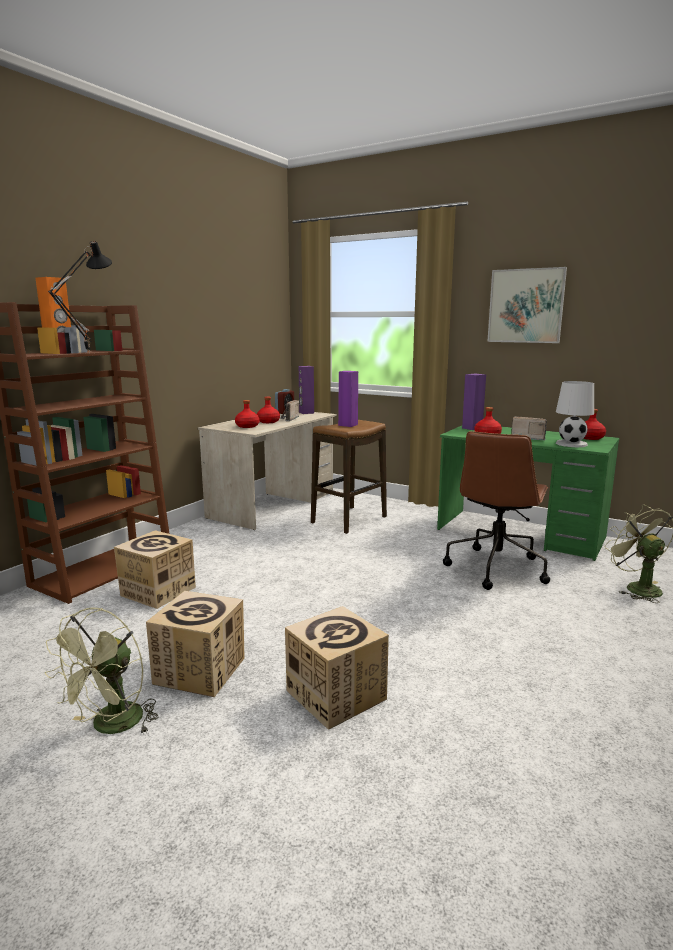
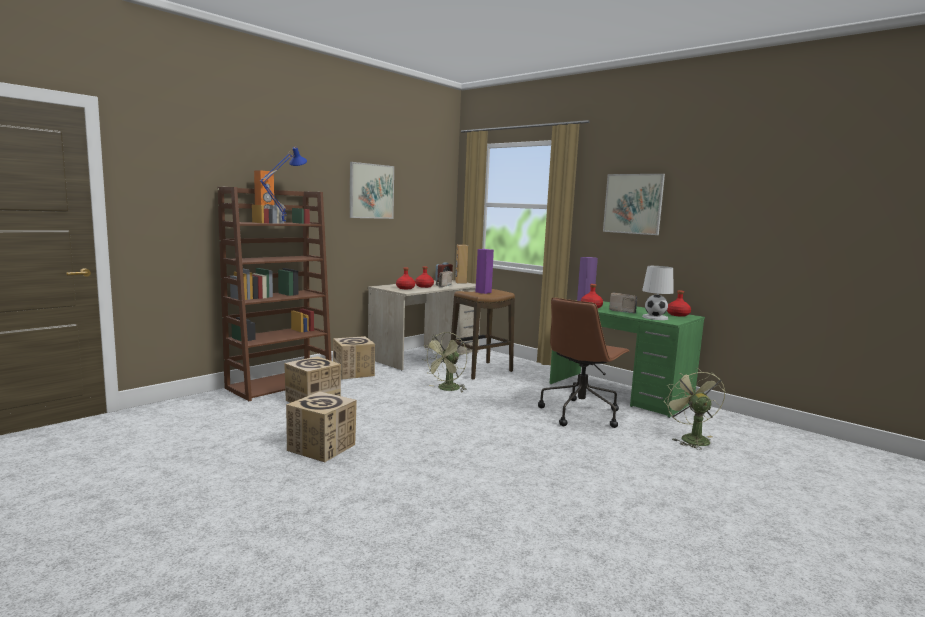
camera: 10 degrees right, 5 degrees down
(87, 352) = (283, 223): black table lamp -> blue table lamp
(111, 727) = (252, 468): green fan -> green fan (446, 389)
(192, 302) = (371, 191): none -> picture
(306, 412) = (460, 282): purple speaker -> brown speaker
(336, 695) = (407, 471): cardboard box -> cardboard box (353, 373)

